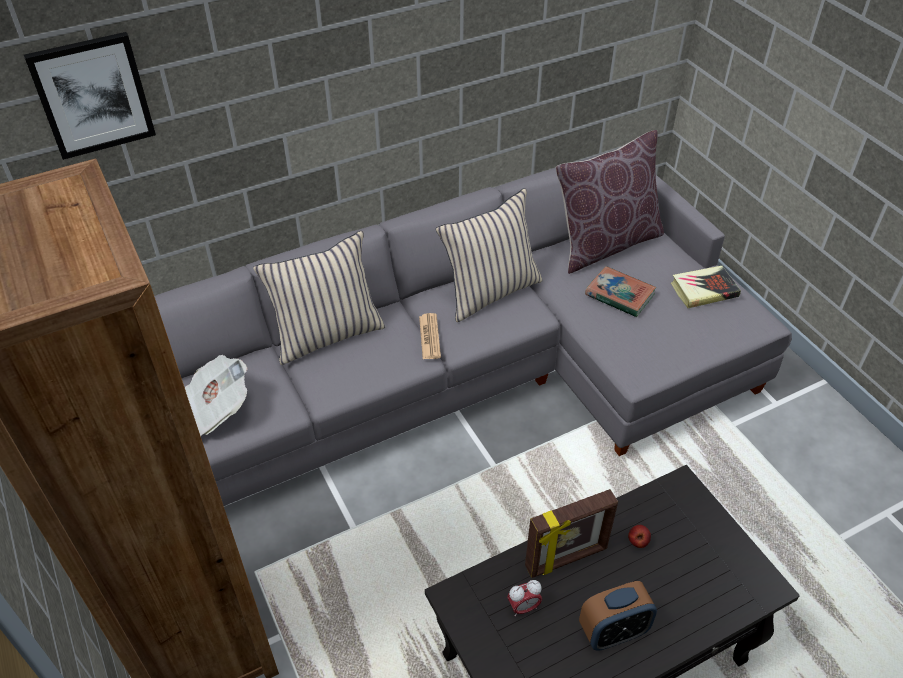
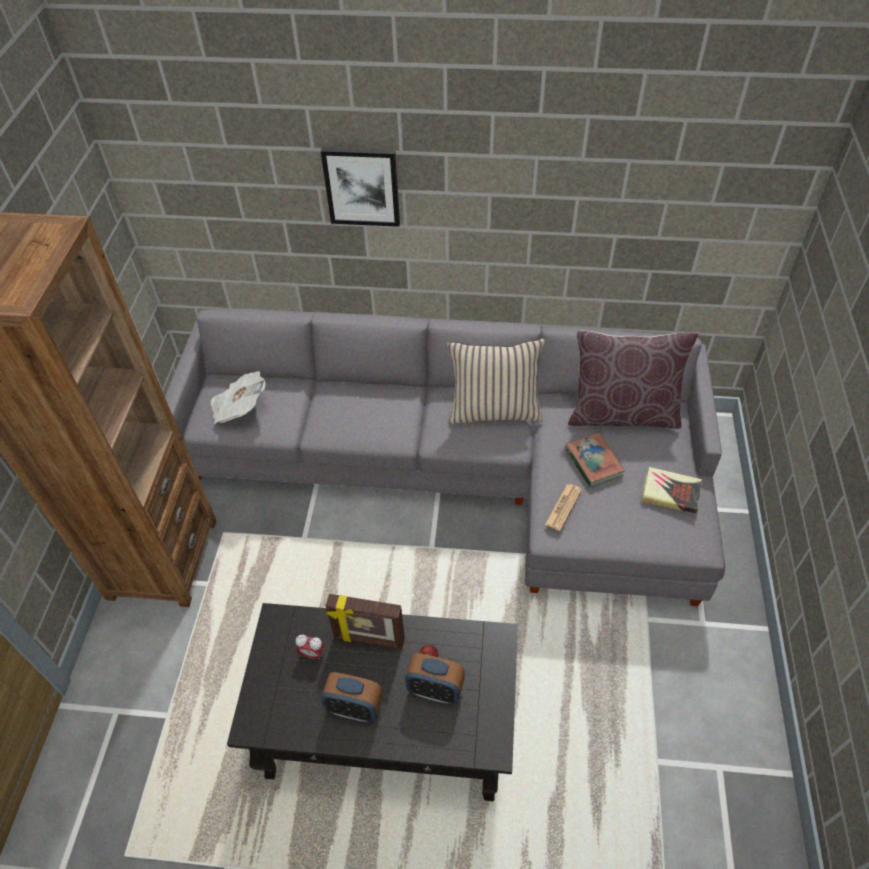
camera: 35 degrees right, 5 degrees up
(92, 95) = (215, 154): picture -> picture (362, 186)
(327, 334) = (352, 389): beige pillow -> none
(429, 337) = (420, 425): newspaper -> newspaper (563, 507)
(670, 566) = (435, 690): none -> alarm clock

